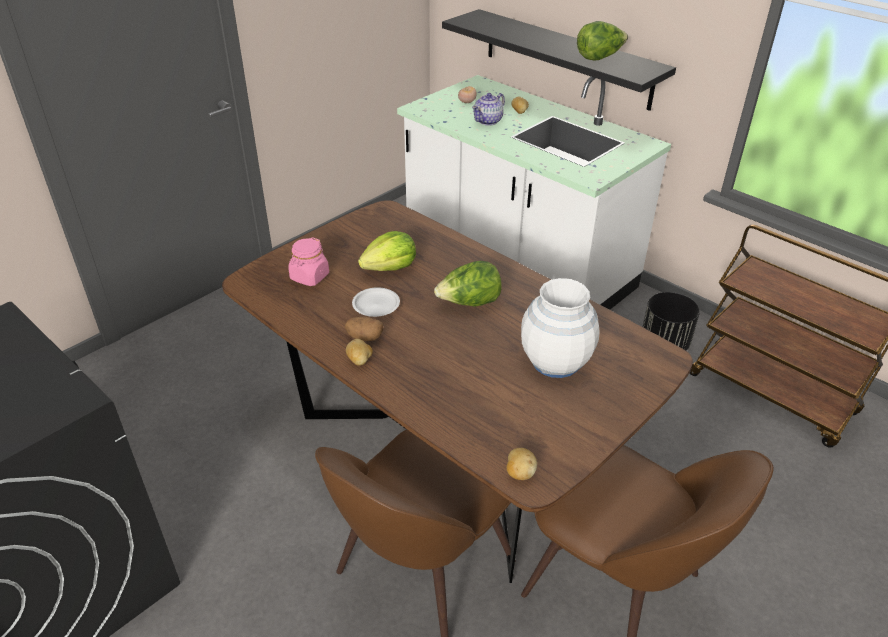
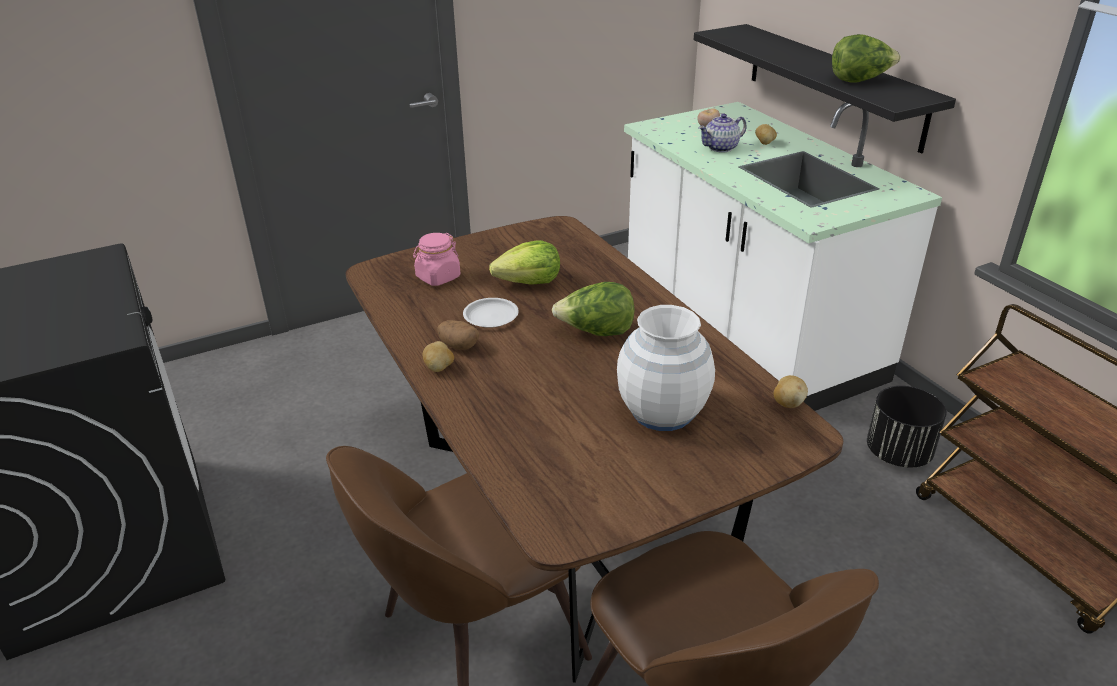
camera: 20 degrees right, 5 degrees down
(519, 473) = (546, 522): potato -> potato (788, 403)

